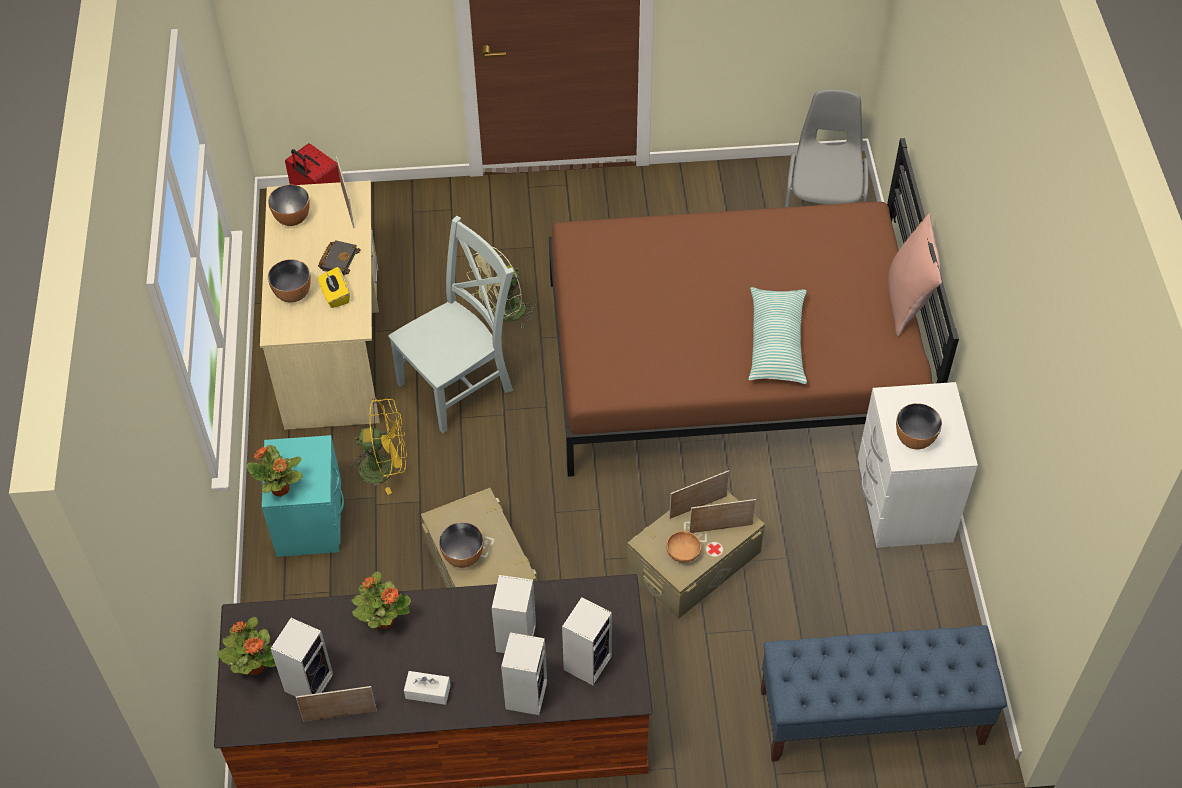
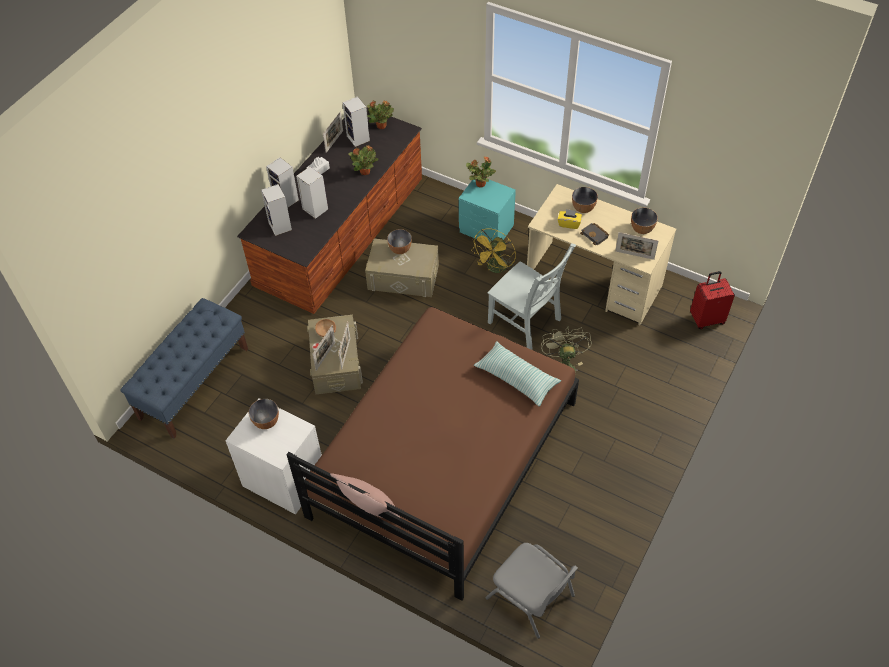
camera: 125 degrees right, 0 degrees up
(459, 384) = (526, 323): grey chair -> grey chair turned 45 degrees counterclockwise
(776, 343) = (396, 422): pillow -> pillow (516, 378)

